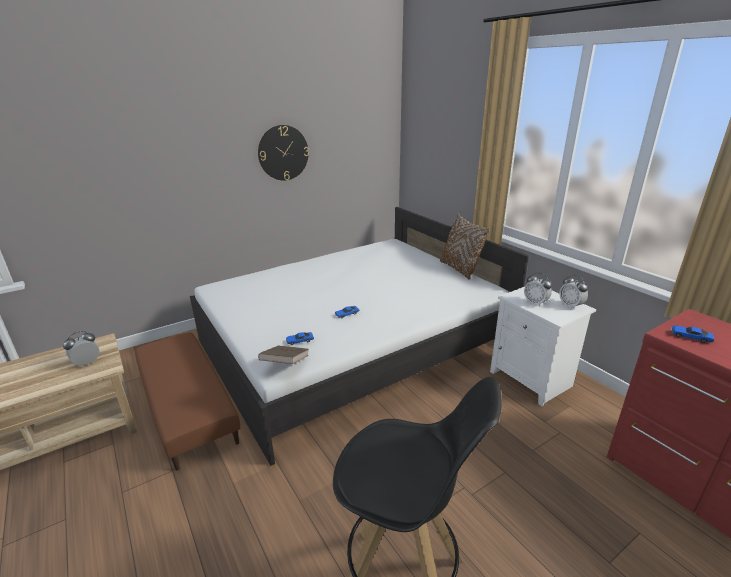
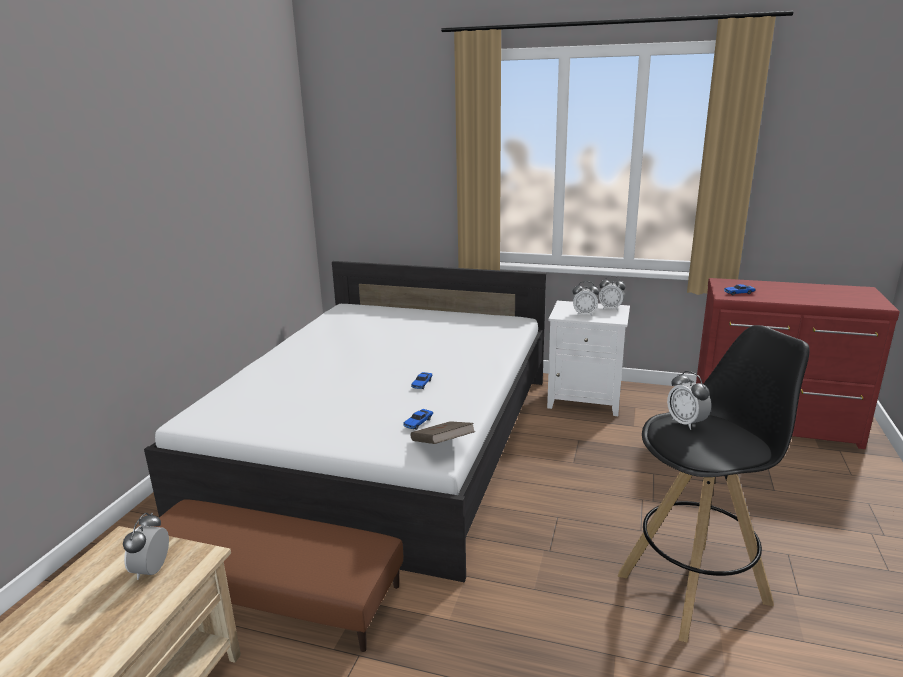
camera: 40 degrees left, 5 degrees down
(283, 153) = (204, 203): wall clock -> none
(401, 440) = (686, 423): none -> alarm clock
(459, 269) = (460, 312): brown pillow -> none

